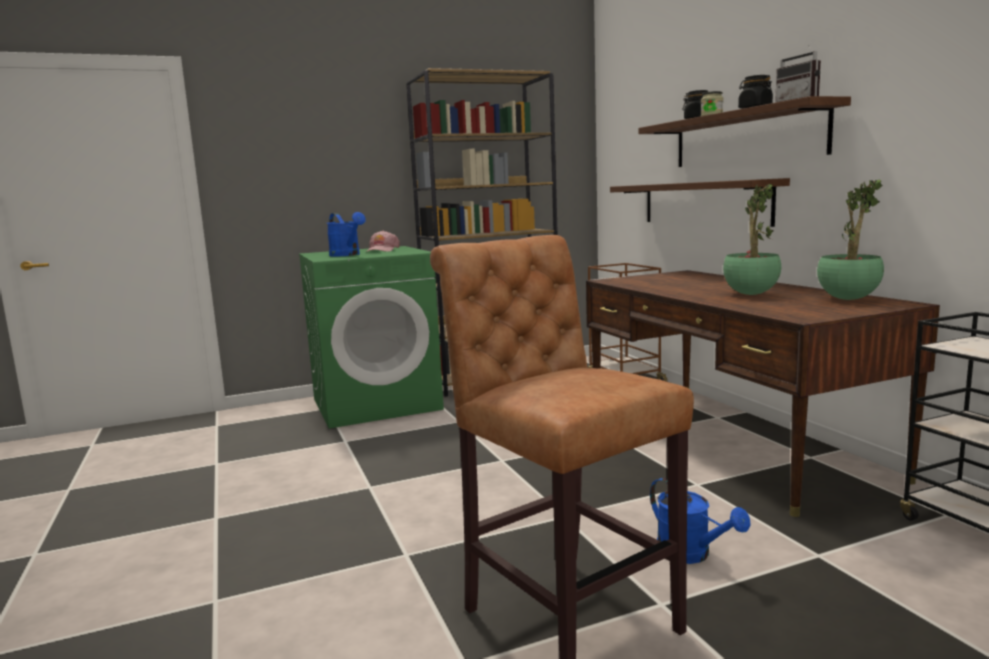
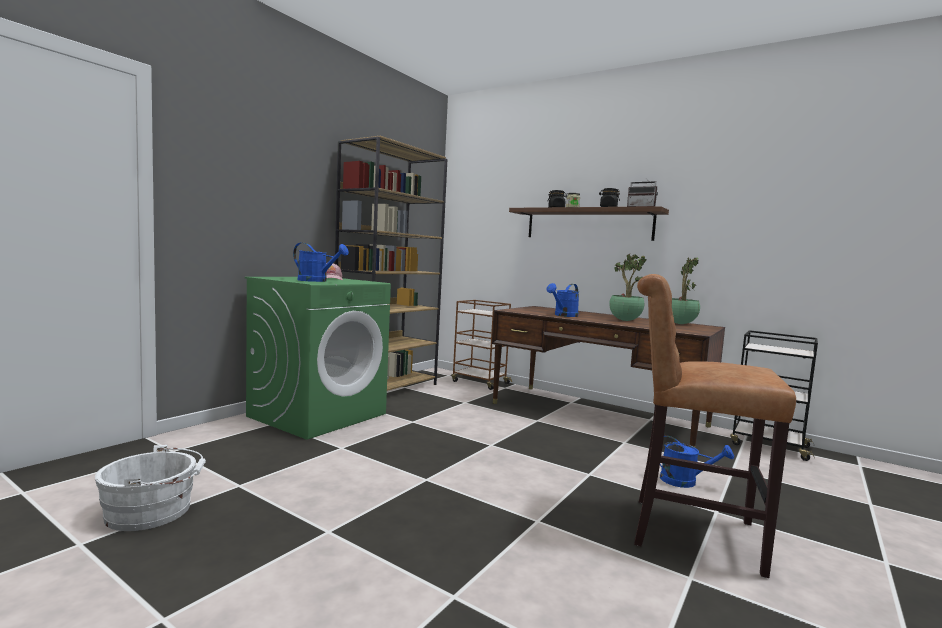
camera: 35 degrees left, 5 degrees down
(137, 474) = (154, 511): none -> white bucket
(666, 287) = (563, 315): none -> blue watering can
(703, 203) = (549, 262): shelf -> none

